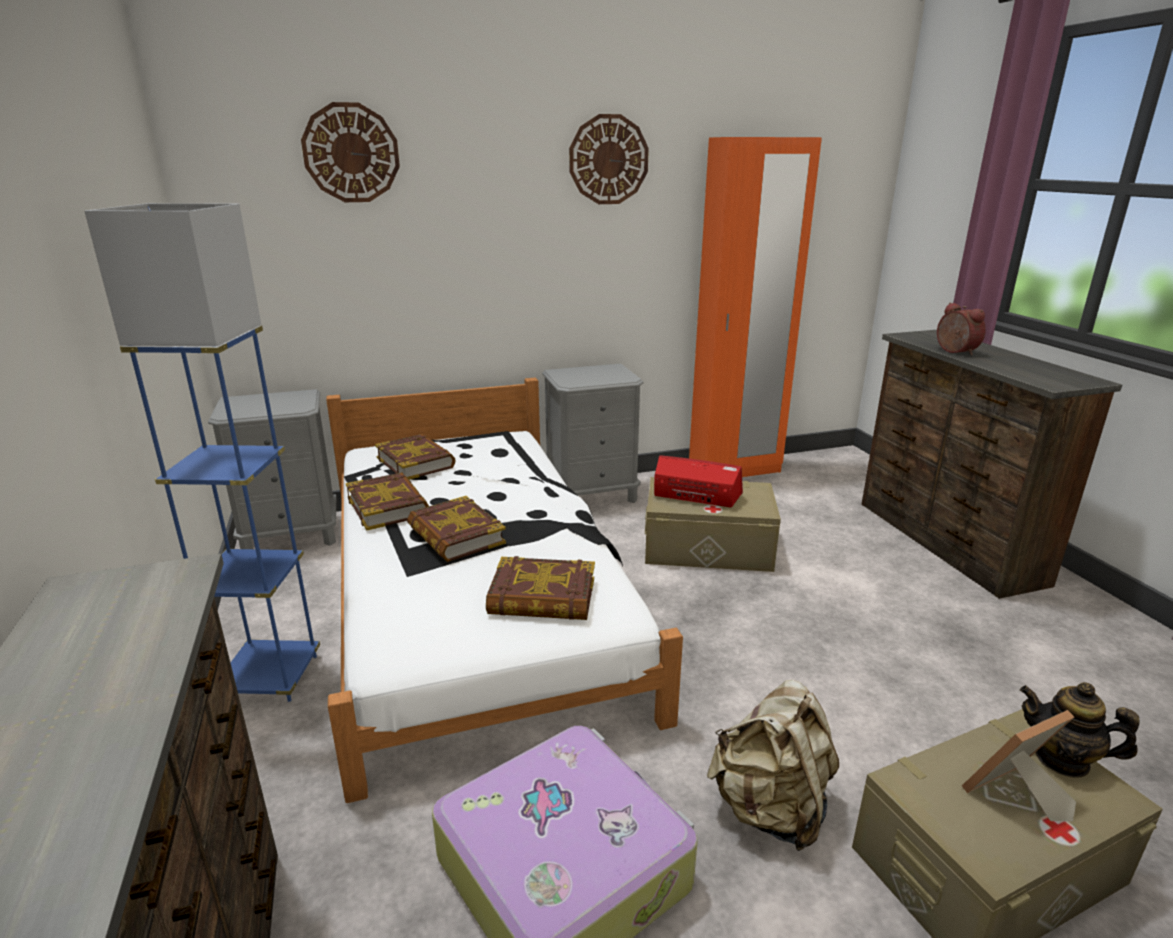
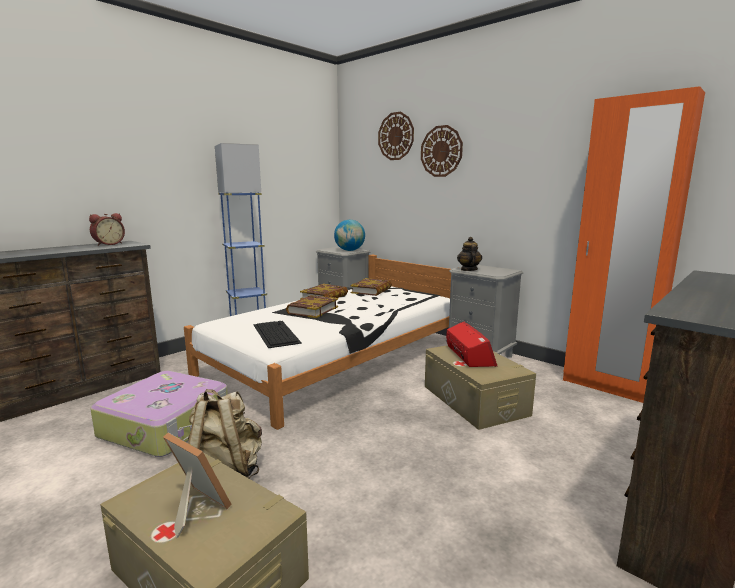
camera: 60 degrees right, 10 degrees down
(290, 400) = (350, 250): none -> globe
(542, 597) = (275, 333): book -> keyboard
(608, 160) = (526, 128): wall clock -> wall clock (441, 151)
(954, 351) = (701, 286): alarm clock -> alarm clock (108, 244)
(1062, 759) = (247, 533): teapot -> teapot (468, 270)

